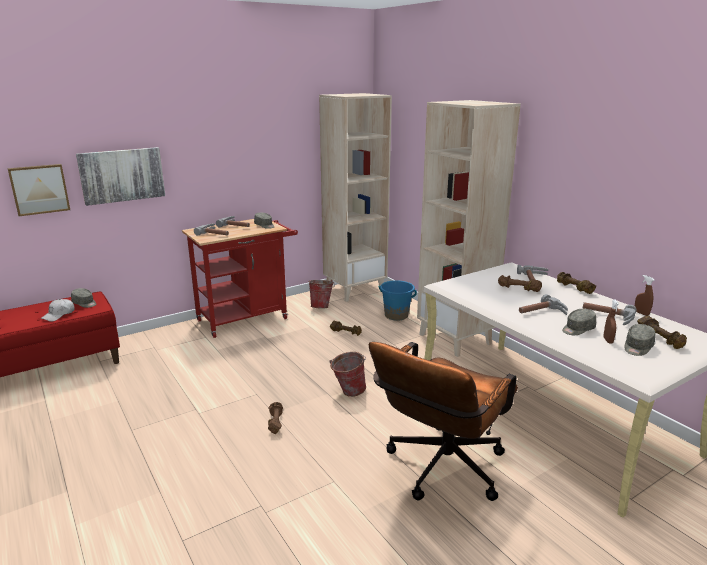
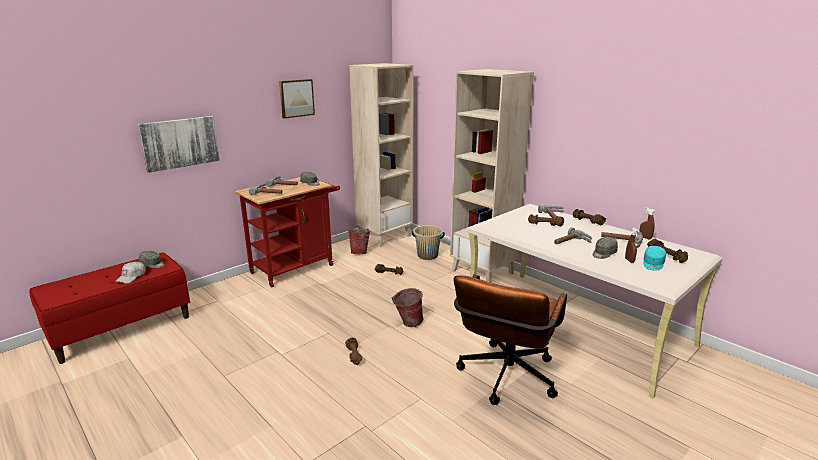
camera: 10 degrees left, 0 degrees up
(39, 189) = (103, 159): picture -> picture (296, 98)
(396, 315) = (427, 255): blue bucket -> beige bucket
(637, 347) = (653, 264): grey cap -> turquoise cap

